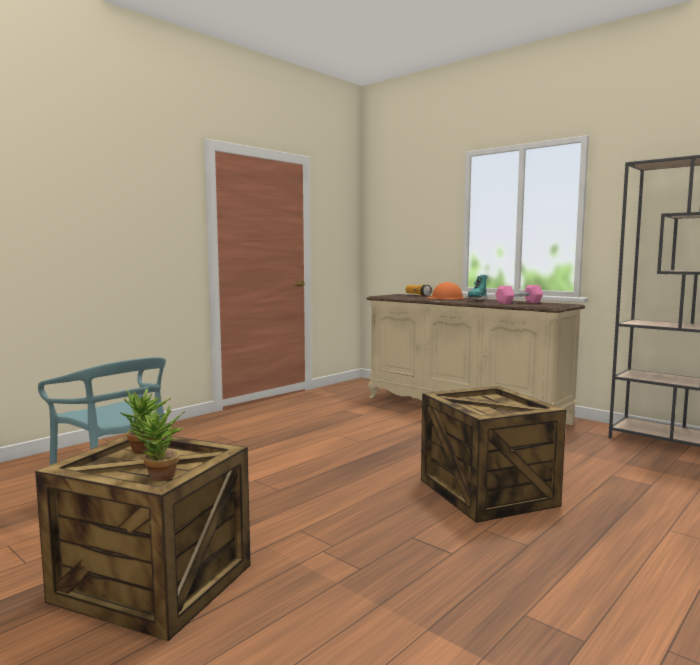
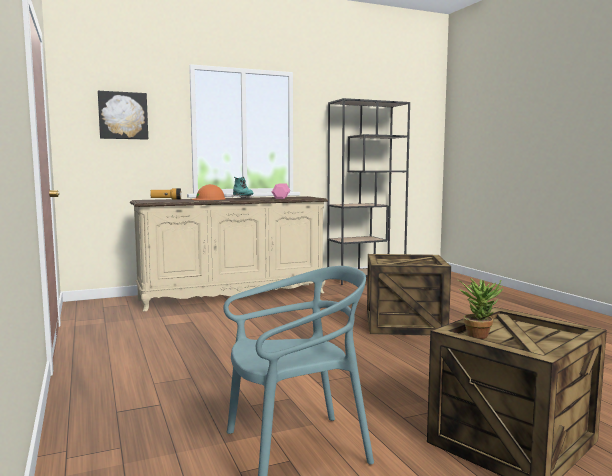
camera: 65 degrees left, 0 degrees up
(159, 478) = (554, 334): potted plant -> none
(408, 213) = (123, 115): none -> picture

